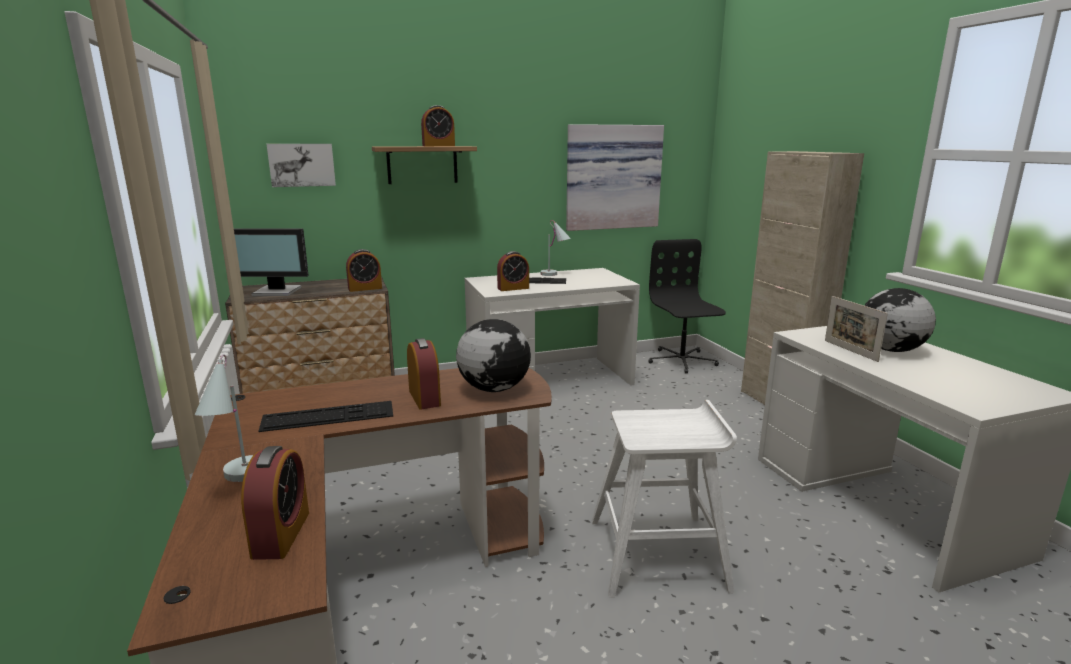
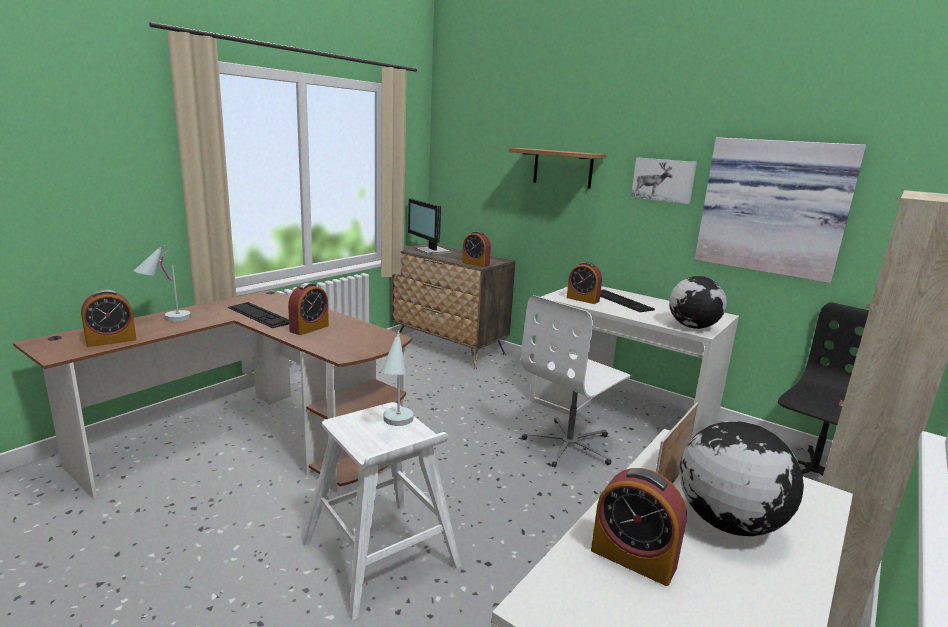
camera: 55 degrees right, 0 degrees up
(302, 165) = (478, 159): picture -> picture (663, 180)
(438, 146) = (566, 151): alarm clock -> alarm clock (633, 558)
(493, 389) = (346, 342): globe -> globe (692, 327)
(555, 275) = (660, 304): white table lamp -> white table lamp (396, 425)
(576, 416) = (570, 445): none -> white office chair

